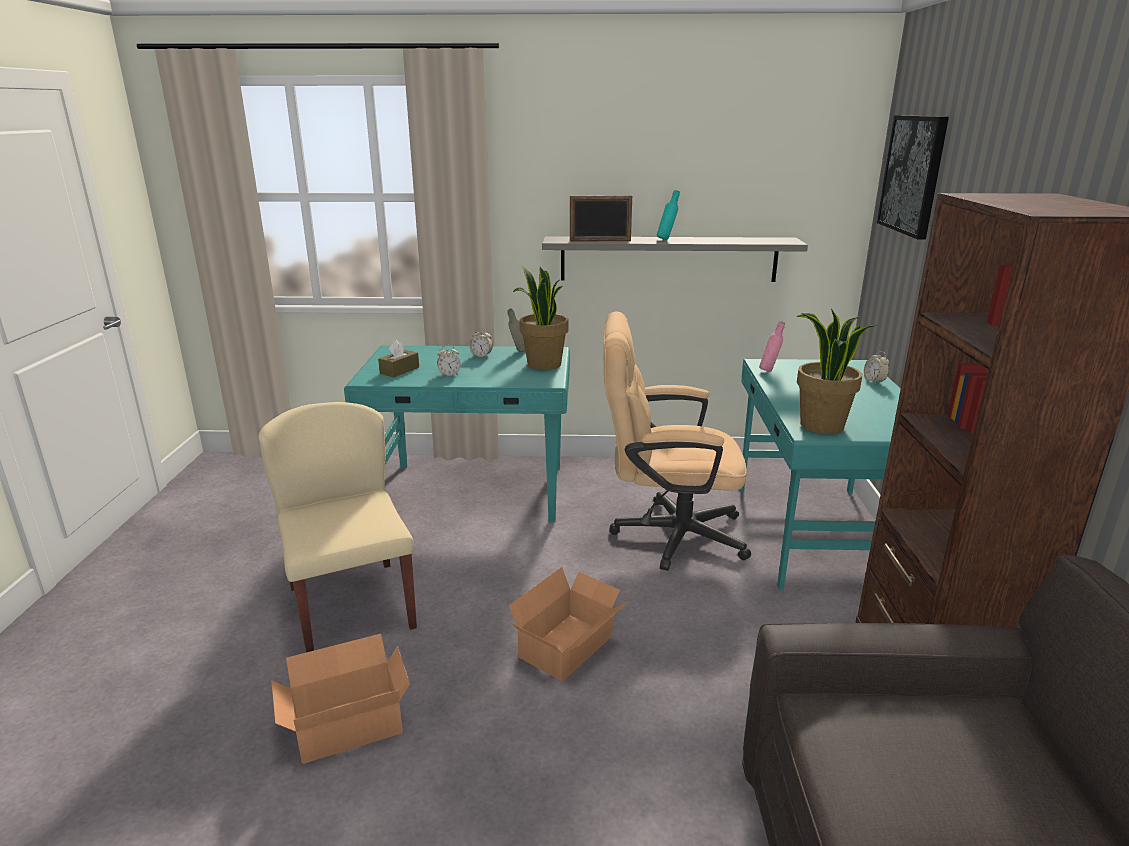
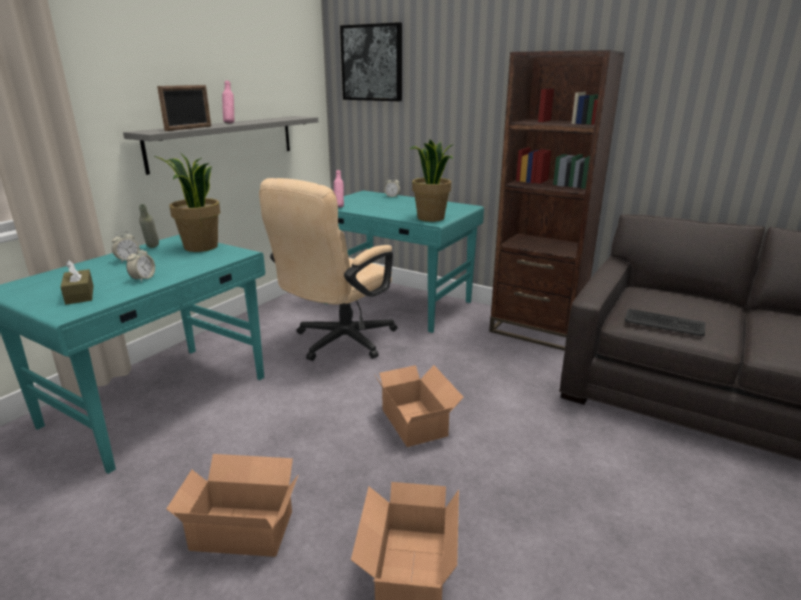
camera: 60 degrees left, 0 degrees up
(351, 606) = (241, 527): beige chair -> cardboard box
(667, 239) = (230, 123): turquoise bottle -> pink bottle
(851, 755) = (664, 323): none -> keyboard

